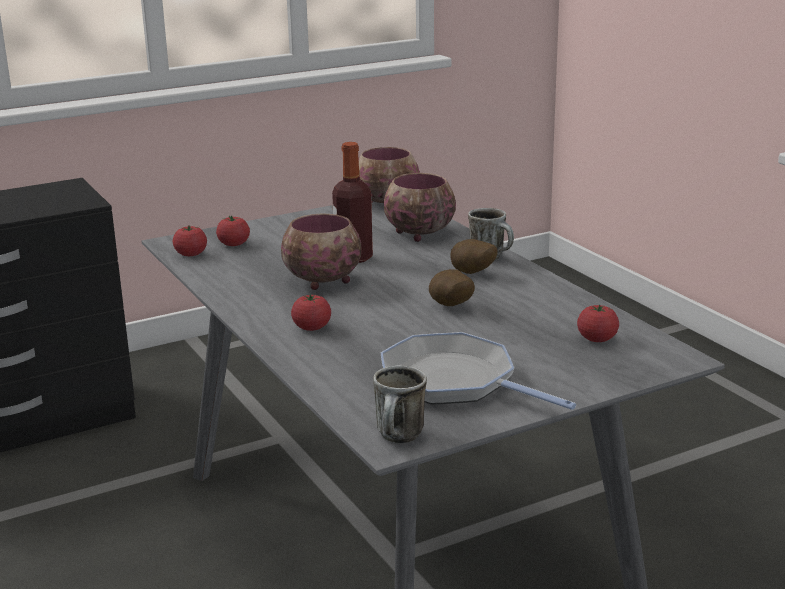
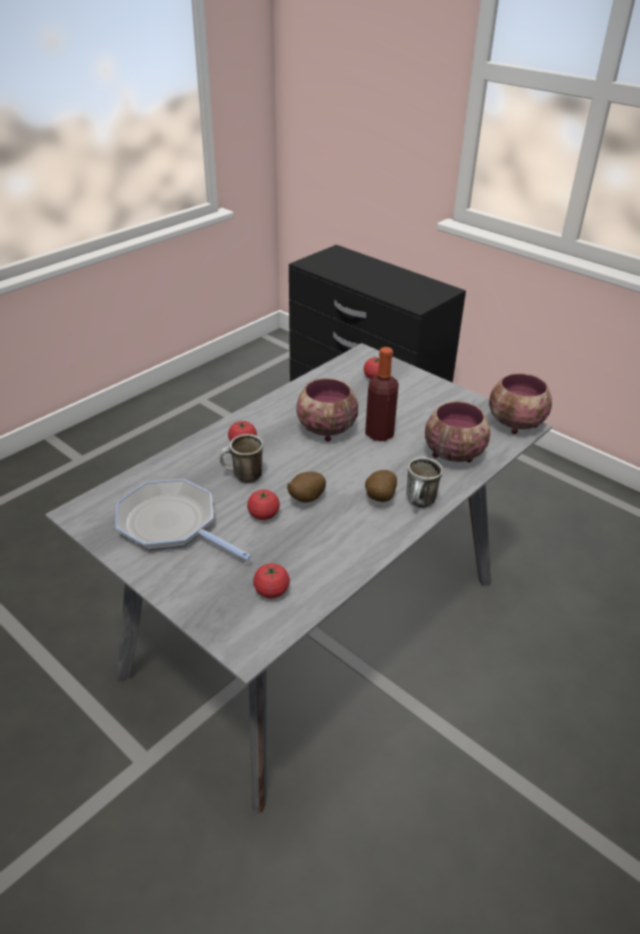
camera: 70 degrees right, 15 degrees up
(191, 254) = (346, 366): tomato -> tomato (263, 515)
(400, 439) = (83, 516): mug -> mug (243, 477)
(454, 382) = (172, 524): frying pan -> frying pan turned 75 degrees counterclockwise

